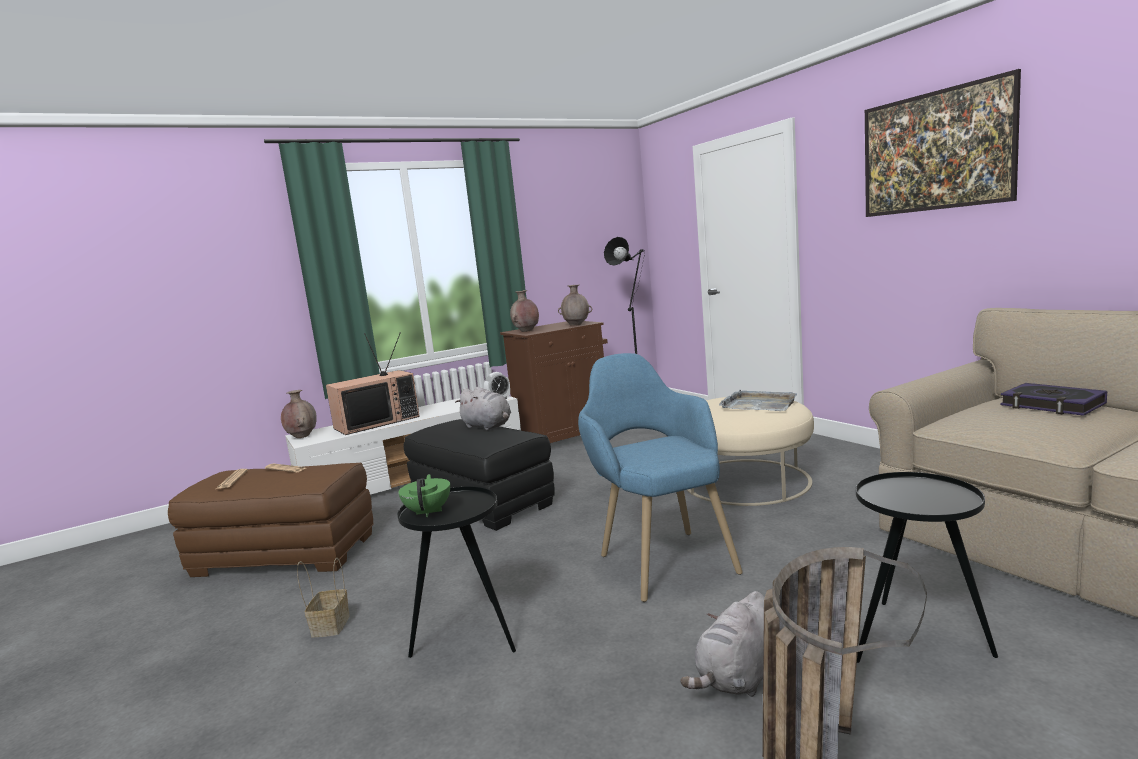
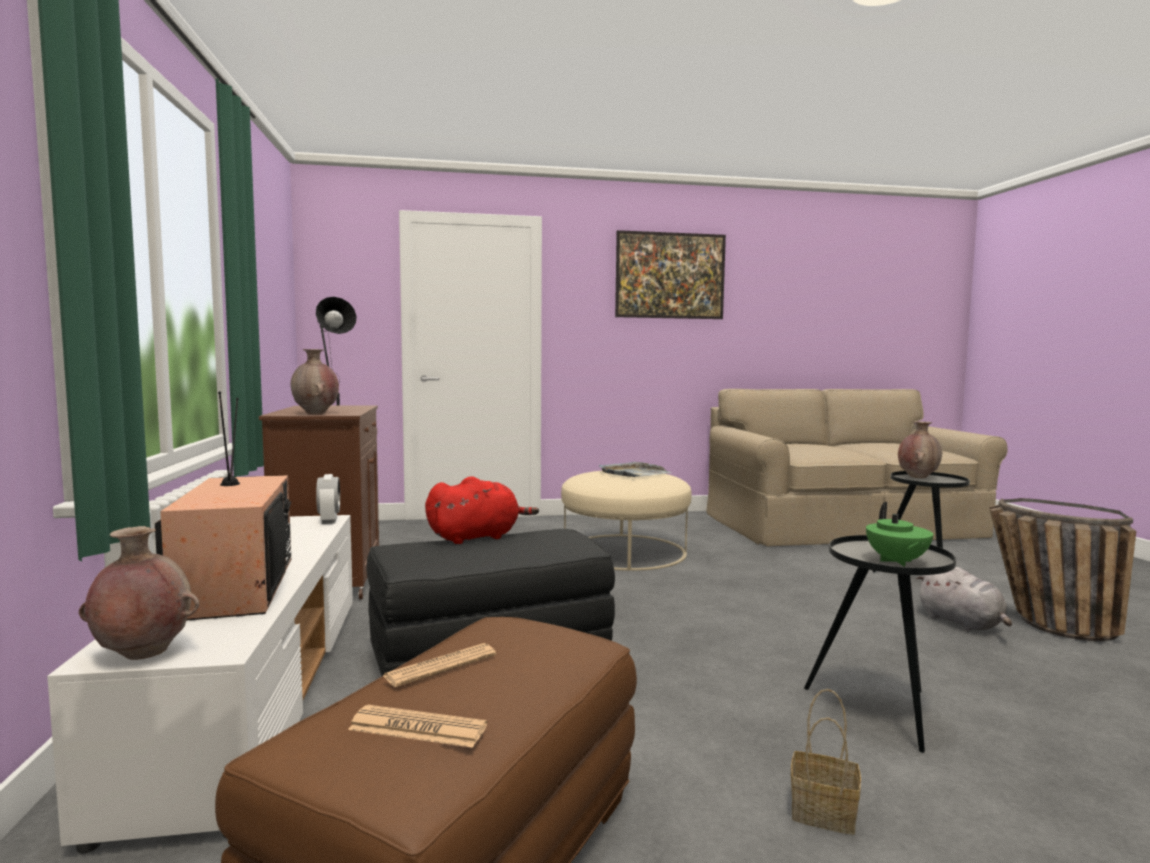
camera: 70 degrees left, 5 degrees down
(429, 512) = (896, 561): green teapot -> green teapot turned 105 degrees counterclockwise
(488, 426) = (477, 537): grey plush toy -> red plush toy
(576, 325) = (357, 407): brown vase -> brown vase (917, 477)
(659, 556) = (755, 606): blue armchair -> none
(1052, 405) = (802, 443): book -> none

